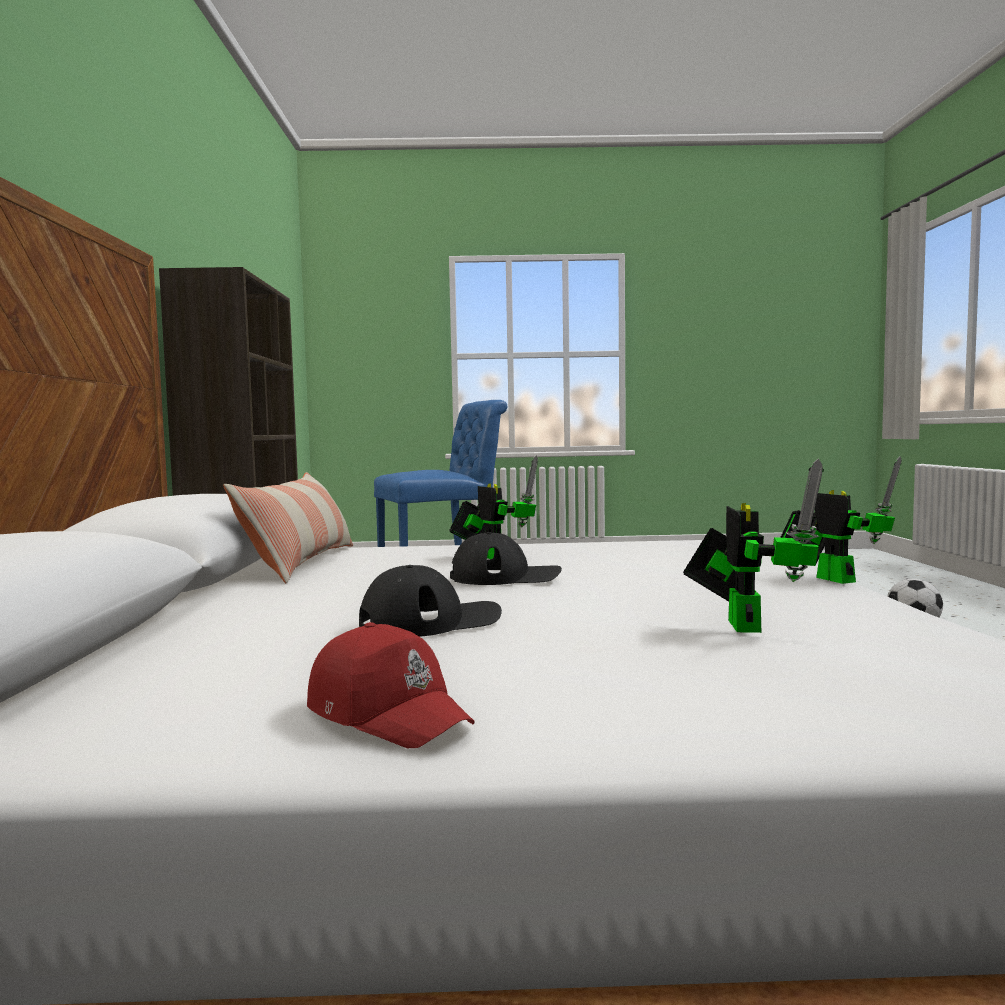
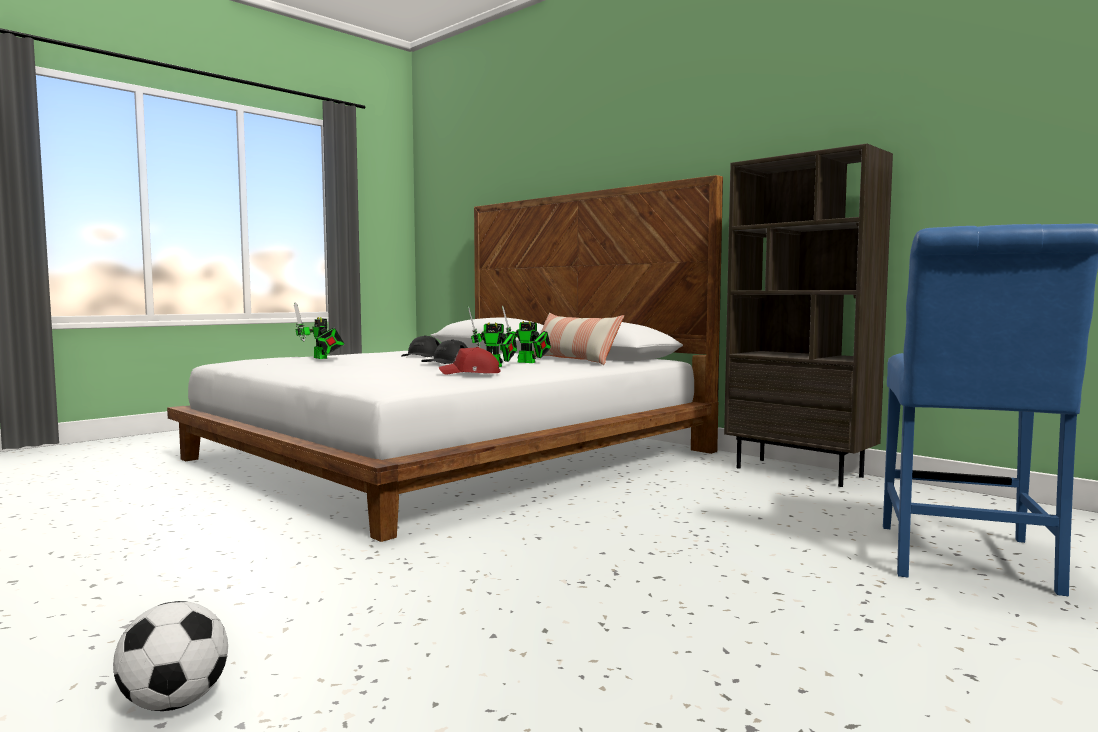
camera: 135 degrees right, 0 degrees up
(388, 714) = (381, 352): red cap -> red cap (471, 373)
(830, 578) = (298, 374): toy robot -> toy robot (529, 362)

